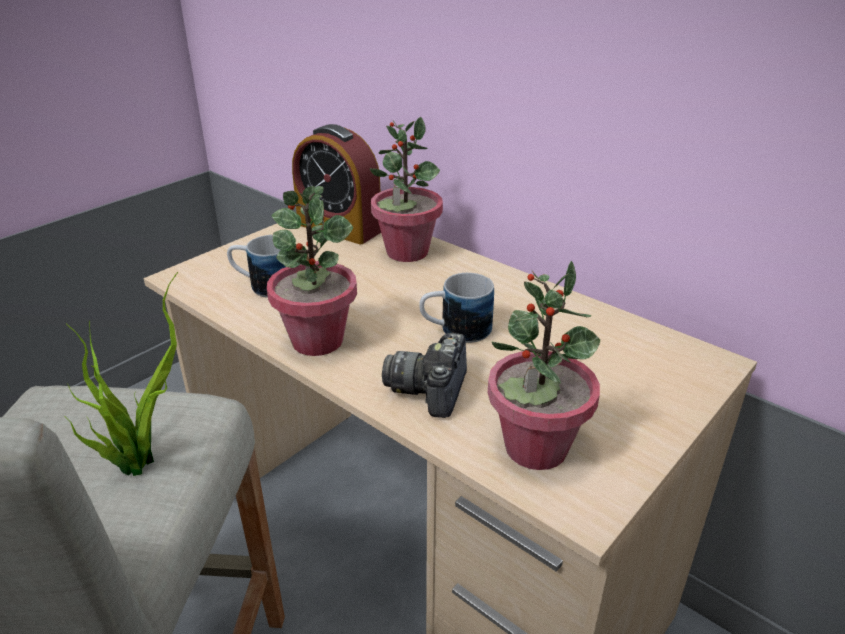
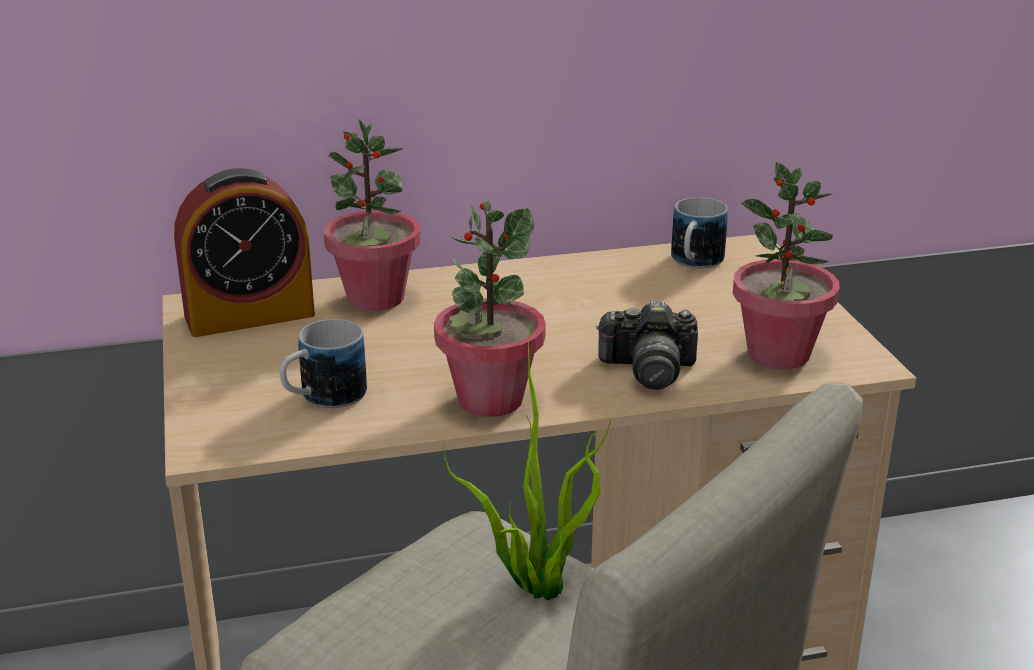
camera: 55 degrees left, 5 degrees down
(431, 389) = (648, 370): camera -> camera turned 45 degrees counterclockwise
(455, 331) = (567, 327): mug -> mug (694, 263)

